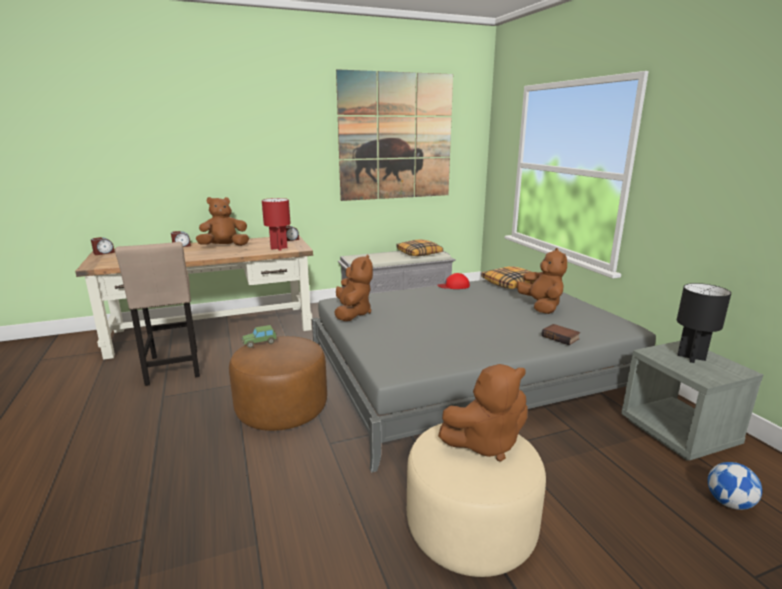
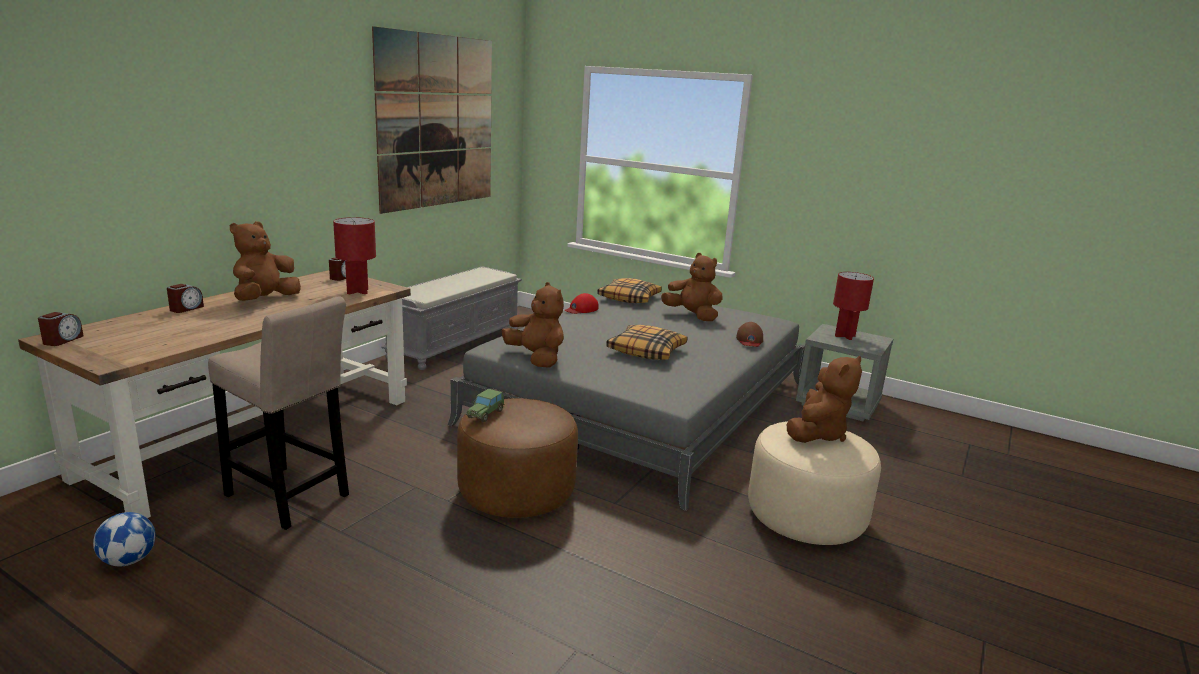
camera: 40 degrees left, 0 degrees up
(419, 253) = (477, 276): pillow -> pillow (646, 351)
(561, 337) = (749, 340): book -> brown cap
(691, 358) = (845, 336): black table lamp -> red table lamp
(729, 503) = (910, 440): football -> football (129, 561)

